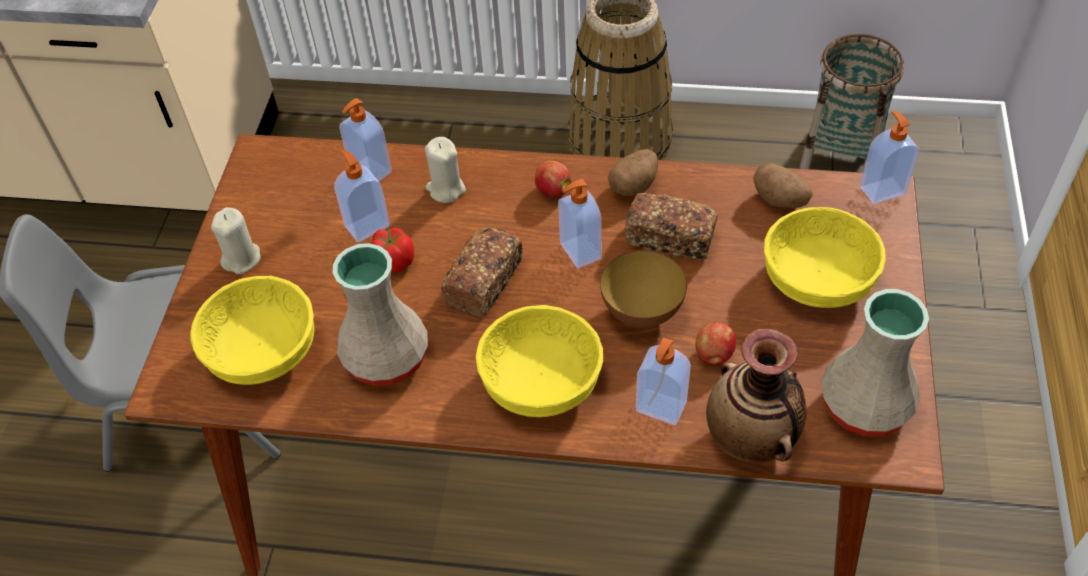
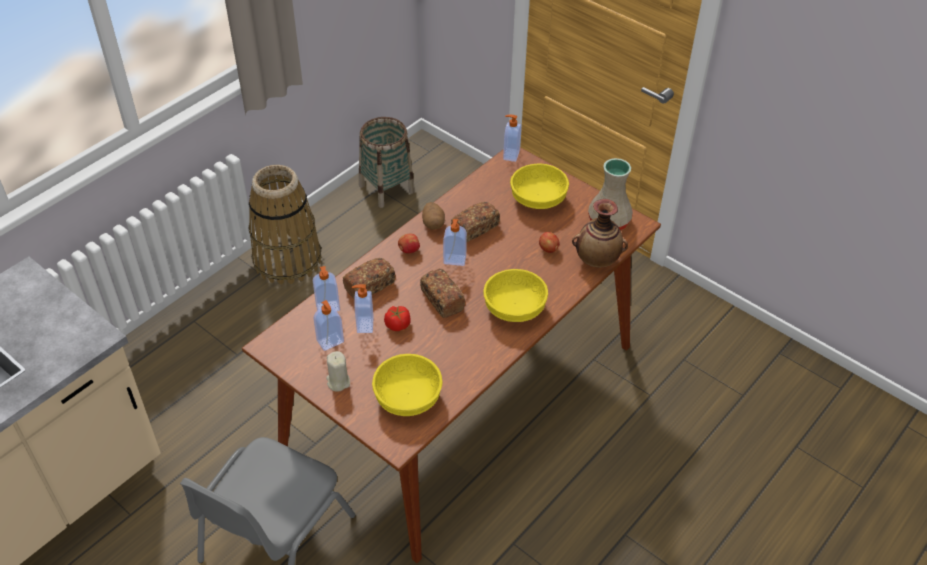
camera: 60 degrees left, 5 degrees down
(384, 357) = (453, 354): beige vase -> none
(446, 189) = (369, 286): beige candle -> bread
(642, 312) = (507, 258): bowl -> none
(660, 408) = (560, 279): soap dispenser -> soap dispenser (330, 342)
(780, 200) = (487, 185): potato -> none

